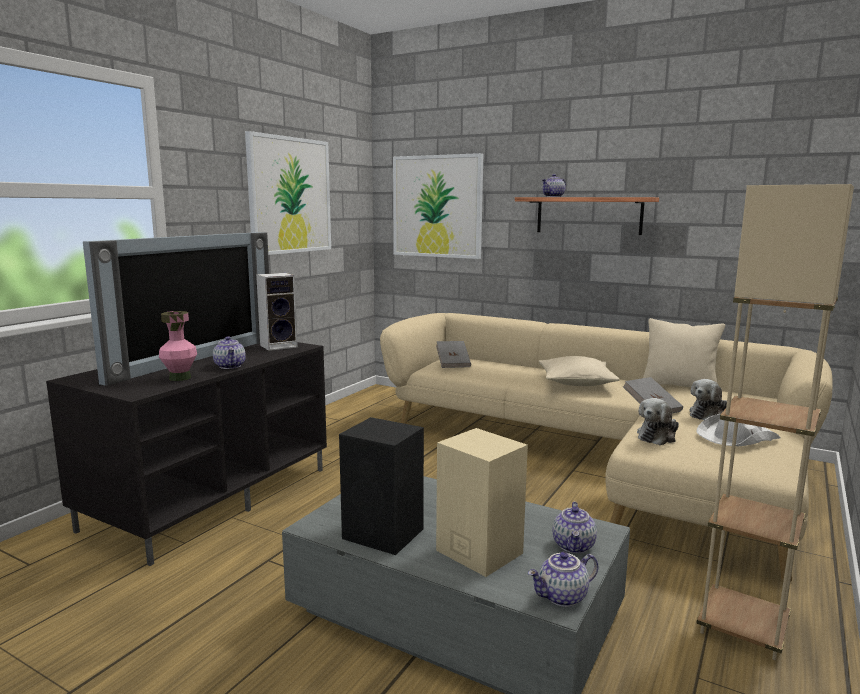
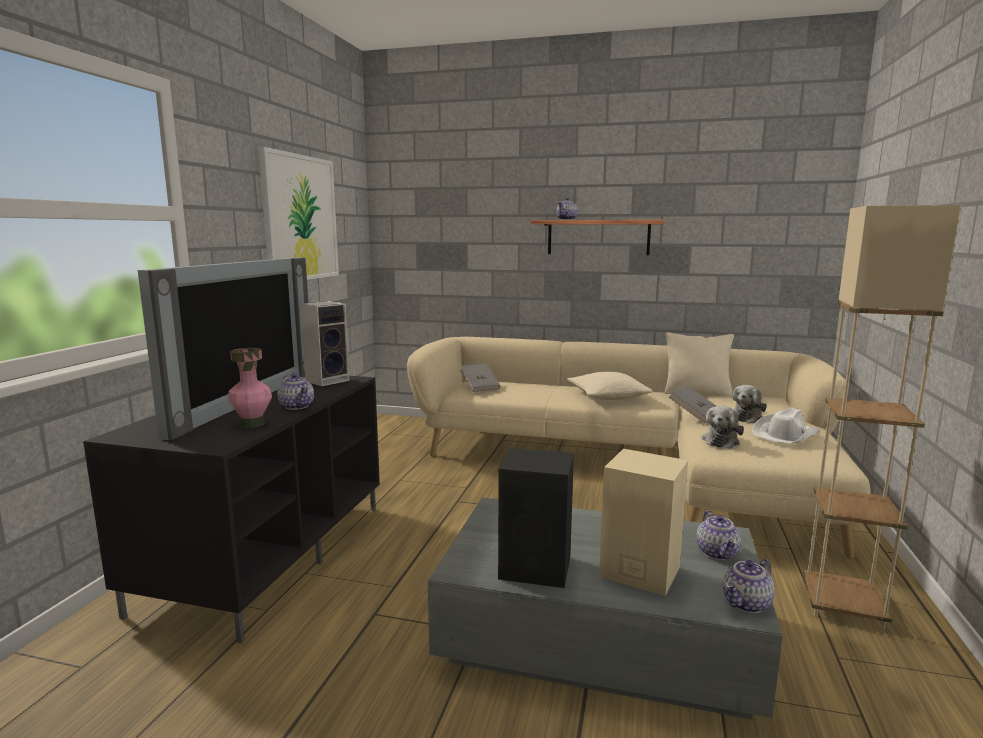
camera: 15 degrees left, 0 degrees up
(437, 206) = (442, 230): picture -> none

